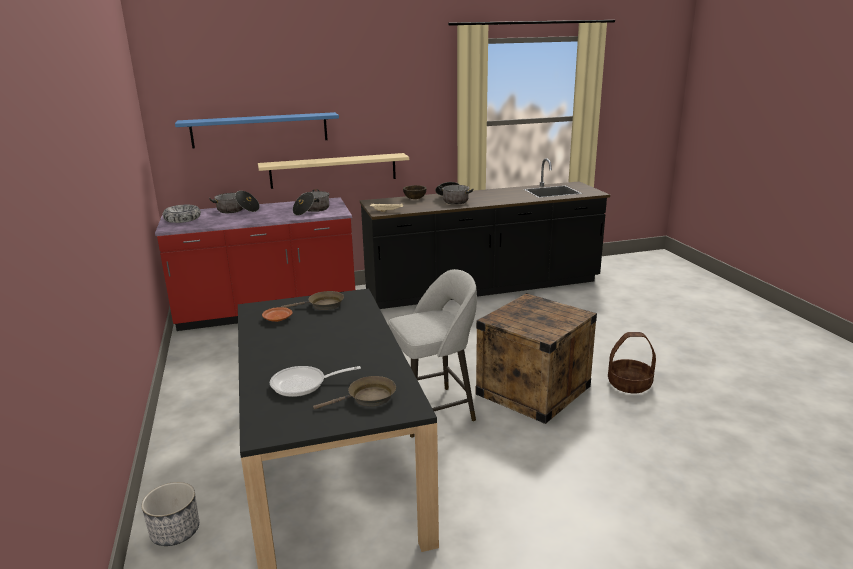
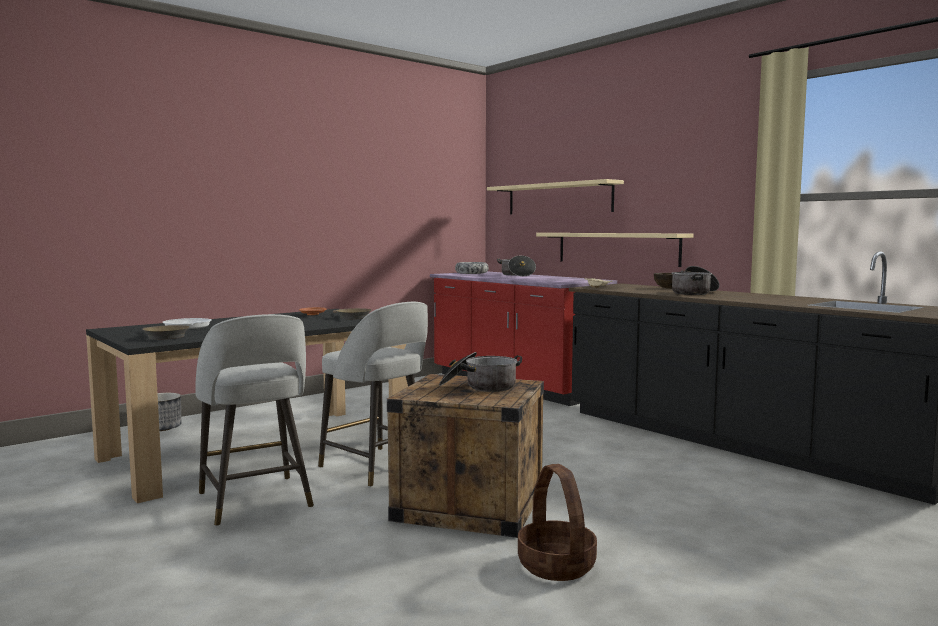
camera: 65 degrees right, 15 degrees down
(260, 130) = (558, 198): blue shelf -> beige shelf
(312, 210) = (553, 280): cooking pot -> cooking pot (479, 387)
(474, 477) = (255, 501): none -> grey stool

